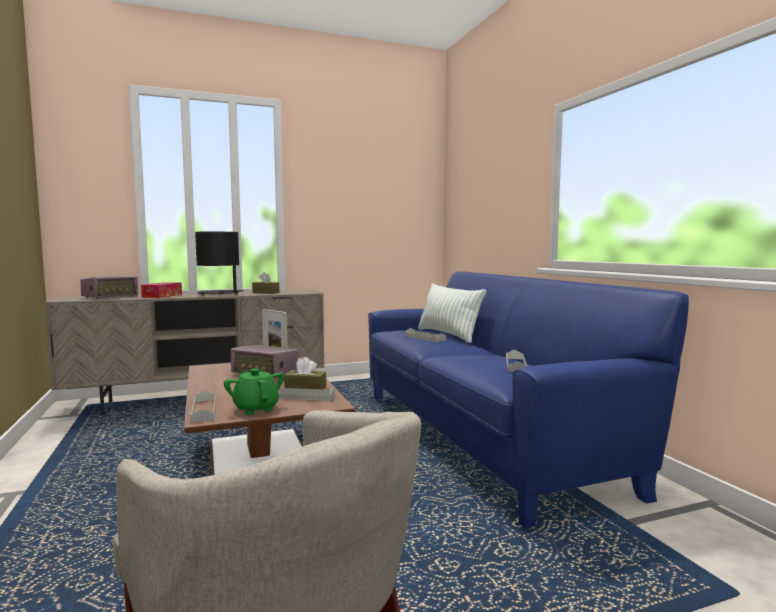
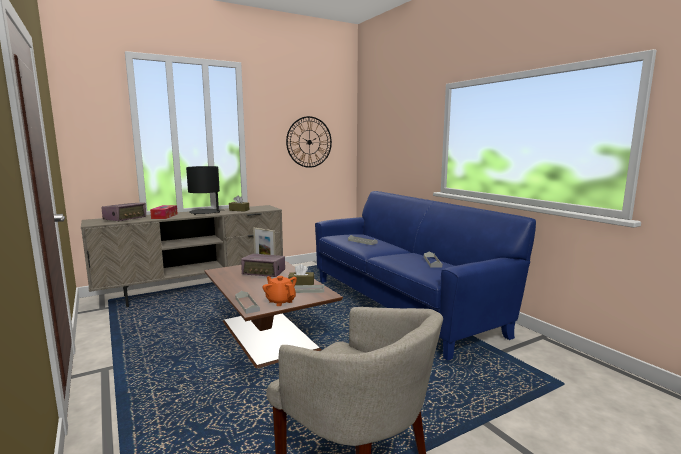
camera: 10 degrees left, 5 degrees up
(256, 409) = (280, 301): green teapot -> orange teapot
(374, 207) = (309, 142): none -> wall clock
(448, 335) = (374, 238): pillow -> none

